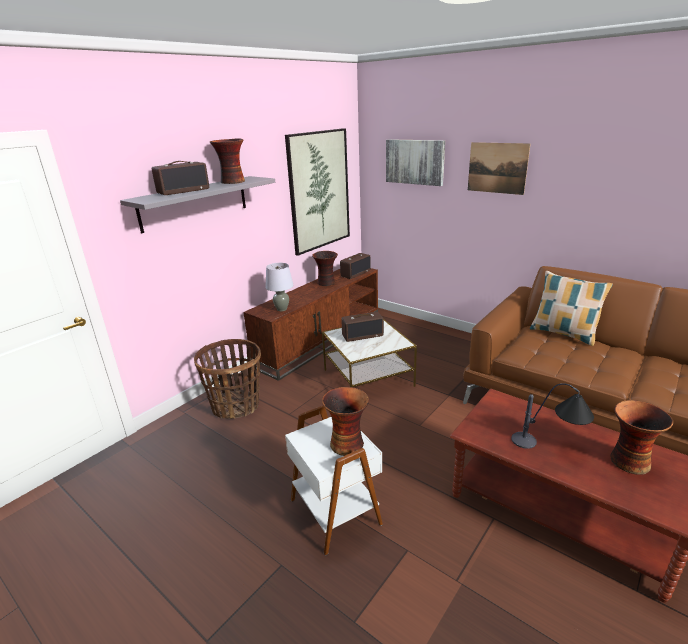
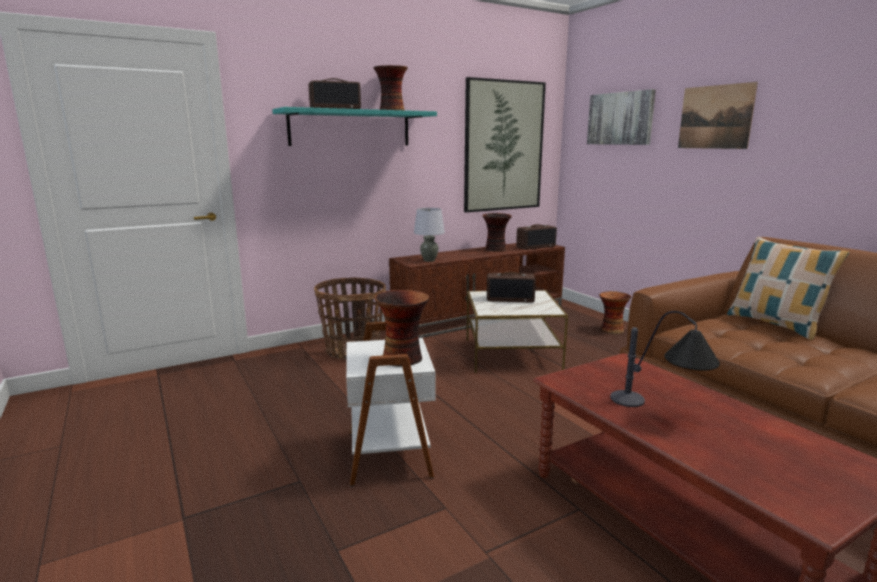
camera: 20 degrees right, 10 degrees down
(195, 203) = (350, 128): grey shelf -> turquoise shelf
(628, 461) = (771, 446): vase -> vase (611, 330)

